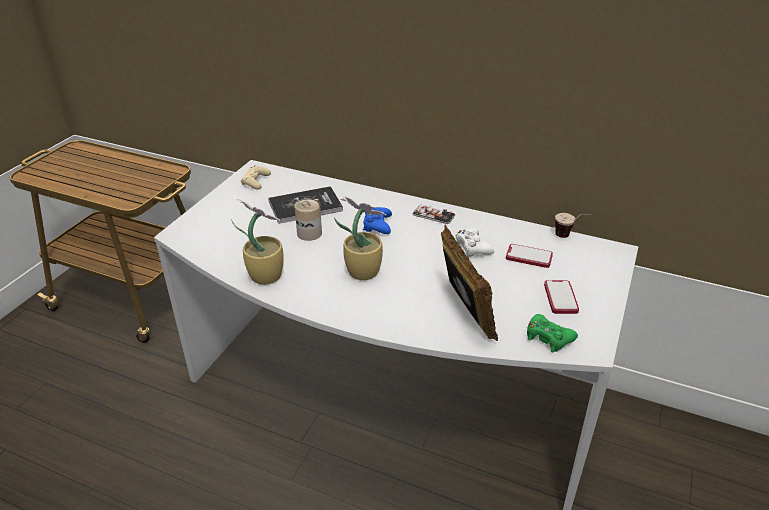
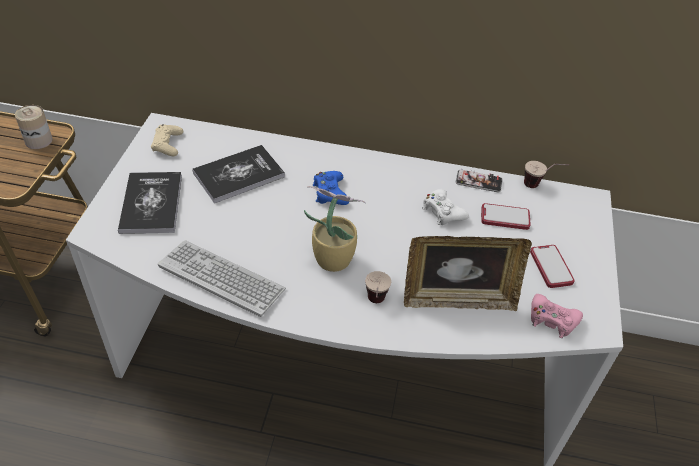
camera: 15 degrees left, 10 degrees up
(228, 219) = (151, 203): none -> book
(265, 275) = (221, 278): potted plant -> keyboard
(309, 233) = (255, 213): can -> can (38, 141)
(388, 308) = (375, 305): none -> cup
(433, 215) = (388, 172): phone -> phone (478, 181)
(464, 312) = (458, 300): picture frame -> picture frame turned 120 degrees clockwise
(548, 338) = (552, 320): green game controller -> pink game controller

